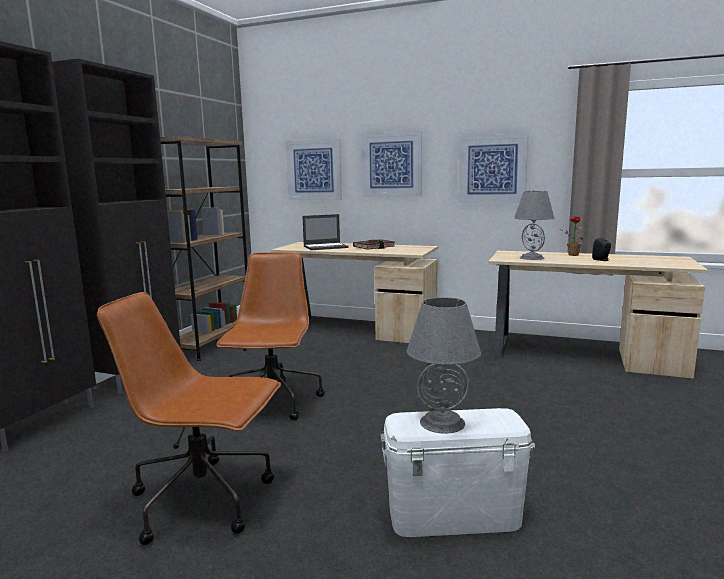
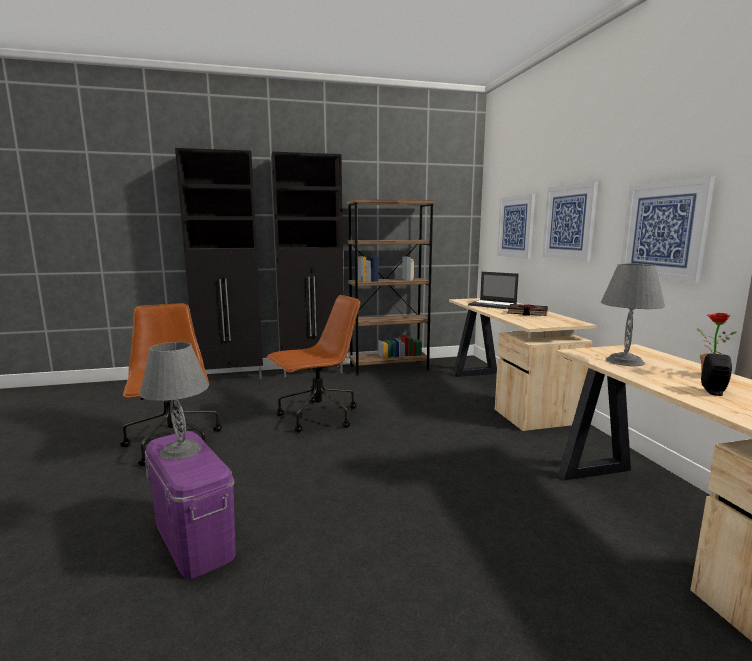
camera: 55 degrees right, 0 degrees up
(454, 515) = (194, 538): white storage box -> purple storage box

